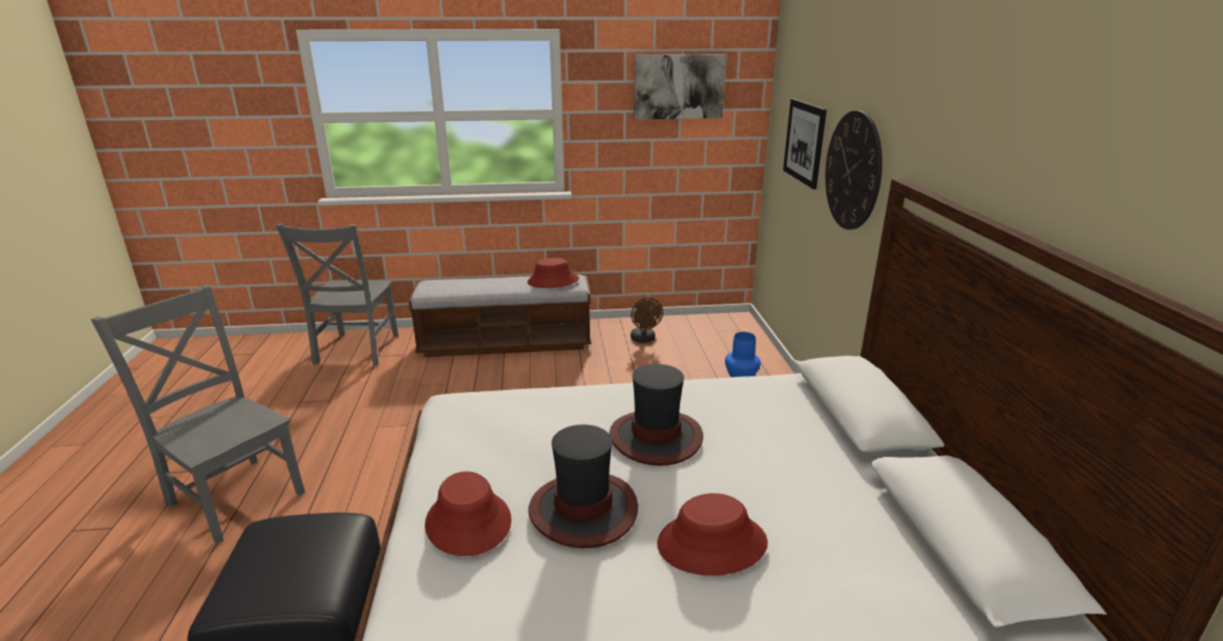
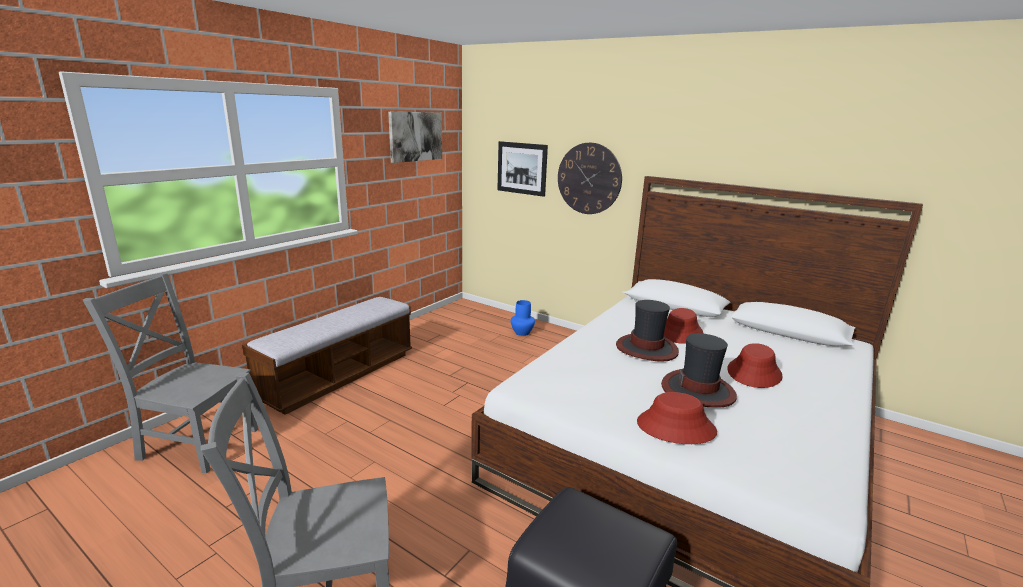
camera: 50 degrees left, 5 degrees down
(355, 351) = (196, 442): grey chair -> grey chair turned 150 degrees clockwise
(553, 281) = (373, 305): red hat -> red hat (680, 333)
(644, 339) = (433, 334): brown fan -> none

